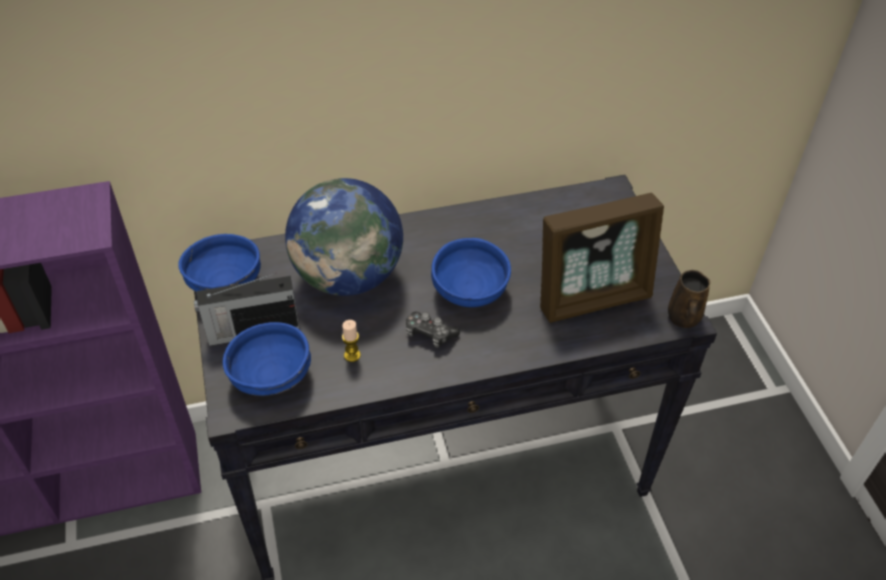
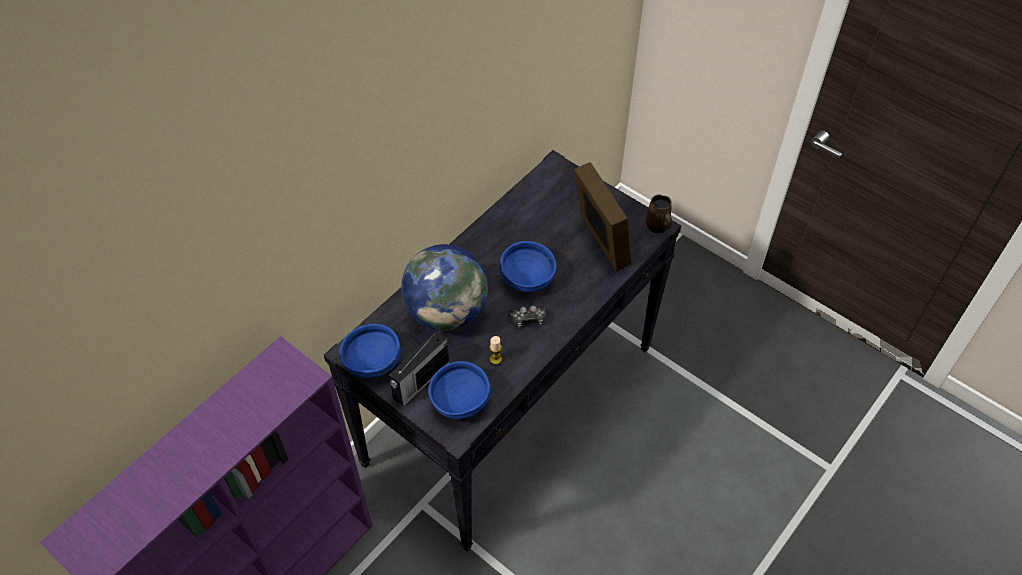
camera: 35 degrees left, 5 degrees up
(593, 297) = (600, 242): picture frame -> picture frame turned 60 degrees counterclockwise

